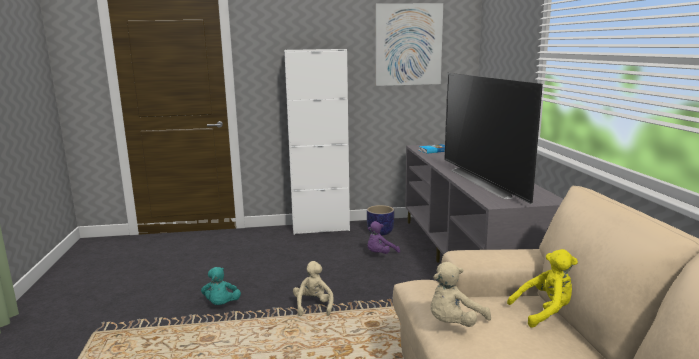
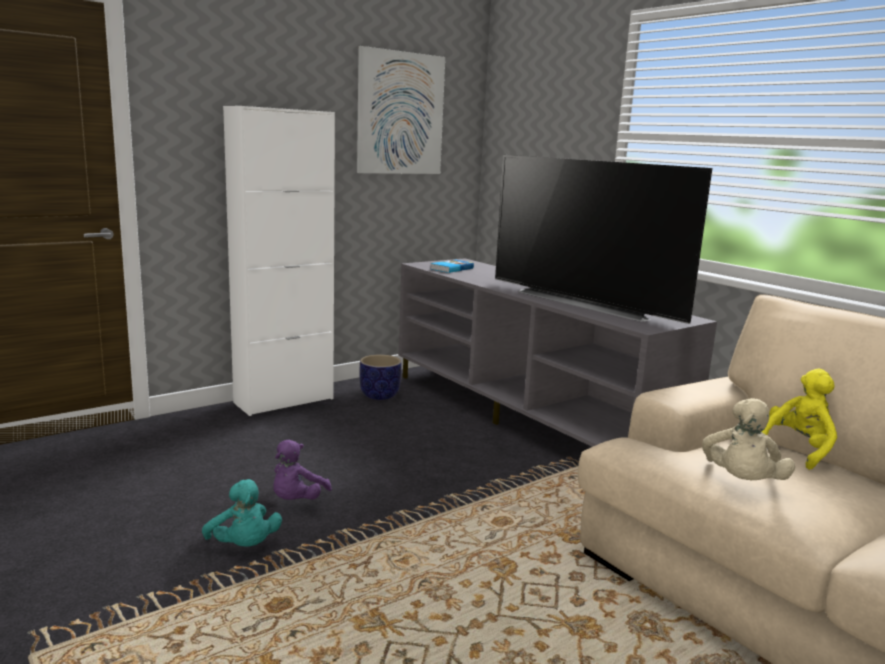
camera: 30 degrees left, 0 degrees up
(313, 306) = (395, 515): beige plush toy -> none
(380, 254) = (412, 425): purple plush toy -> purple plush toy (297, 500)

